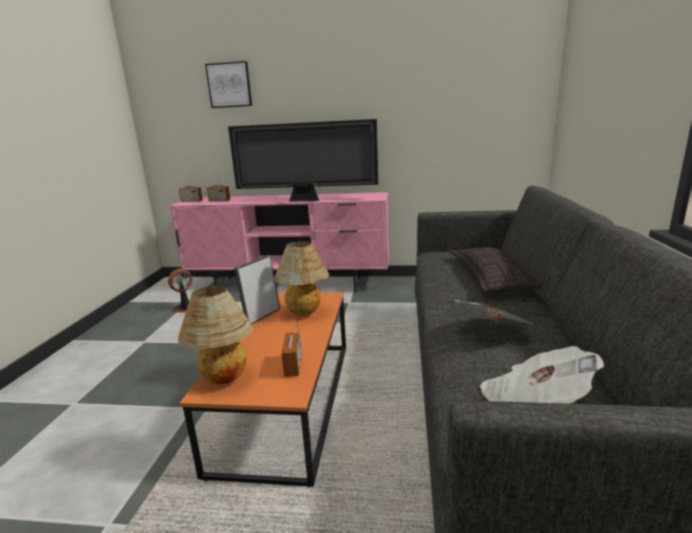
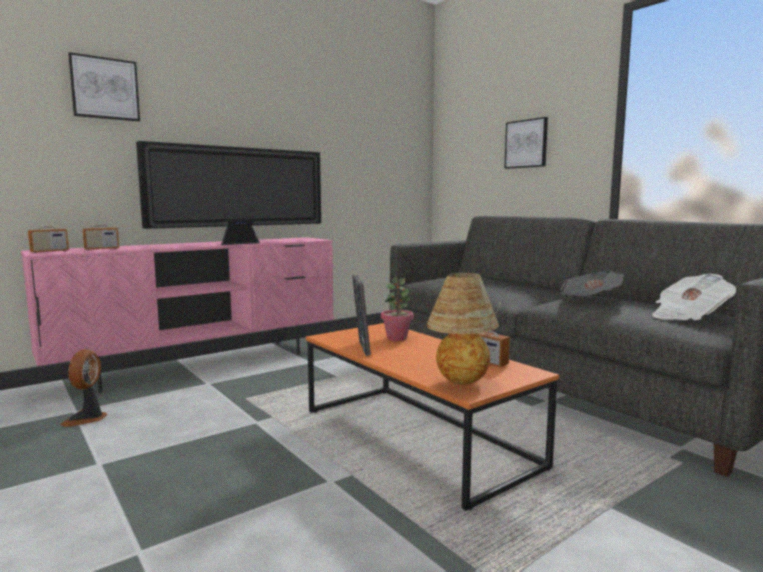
camera: 45 degrees left, 10 degrees down
(305, 313) = (397, 338): table lamp -> potted plant
(491, 277) = (501, 285): pillow -> none
(619, 90) = (526, 144): none -> picture

